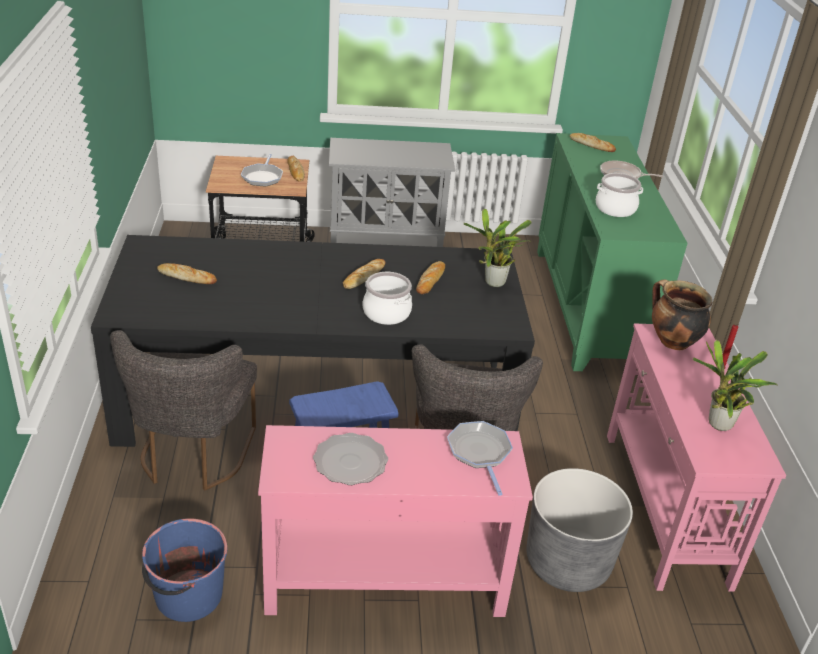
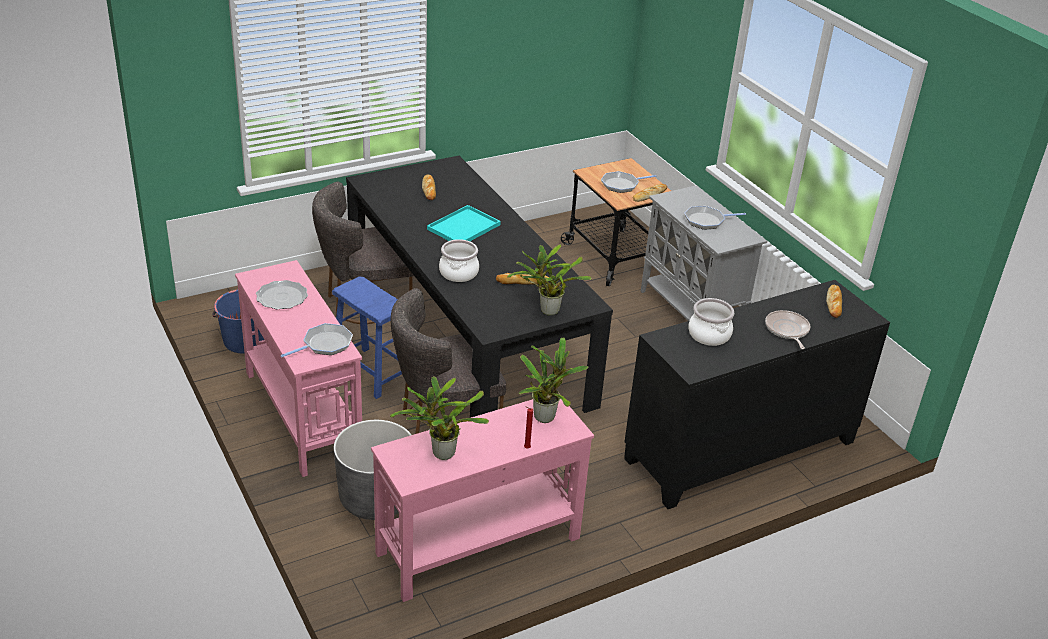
camera: 65 degrees right, 0 degrees up
(294, 281) = (463, 228): none -> turquoise tray
(364, 277) = (498, 253): bread -> none
(397, 155) = (706, 221): none -> frying pan
(589, 307) = (741, 451): green cabinet -> black cabinet
(671, 342) = (546, 416): cooking pot -> potted plant

